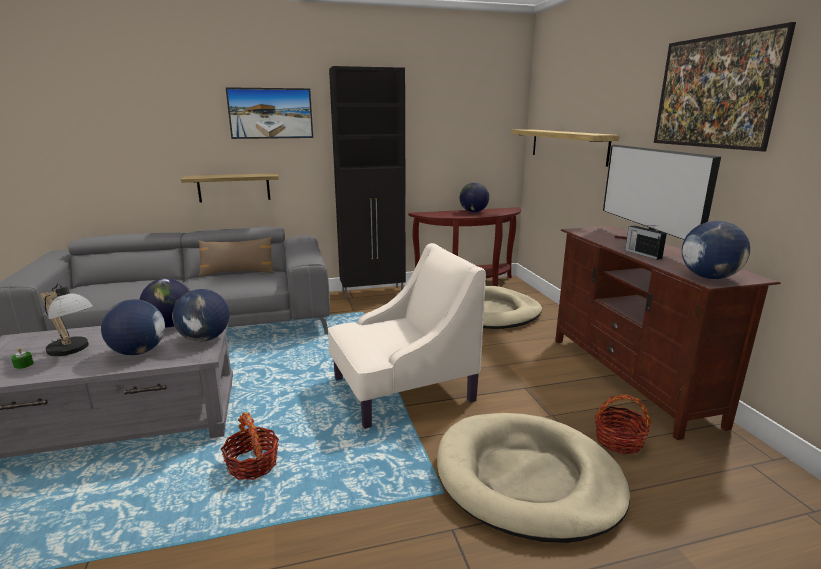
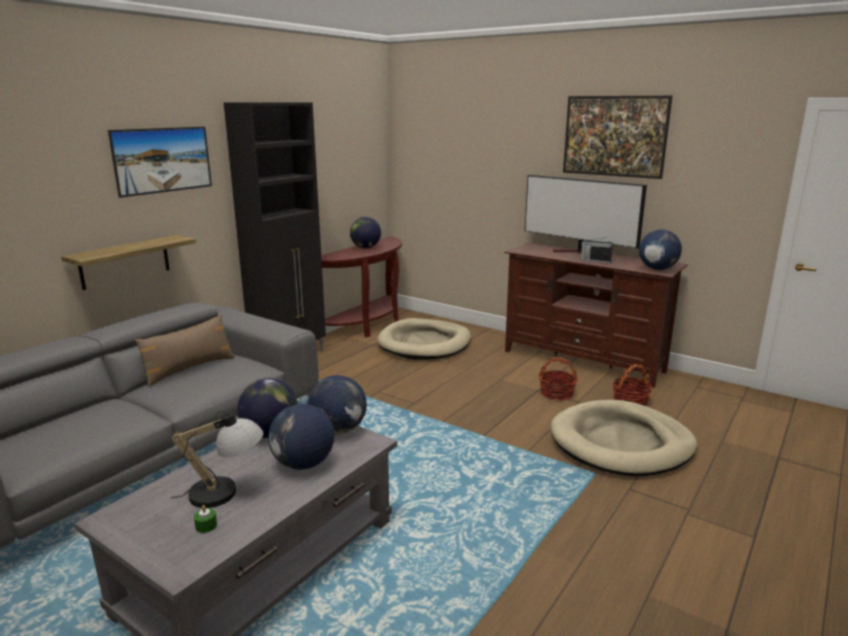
camera: 40 degrees left, 0 degrees up
(253, 465) = (451, 525): basket -> basket (556, 393)
(401, 389) = (460, 426): beige armchair -> none
(567, 146) = (455, 174): shelf -> none

